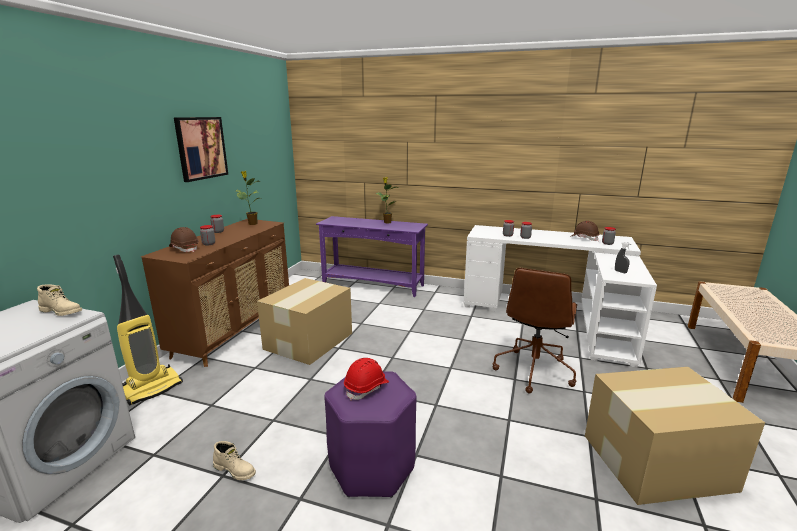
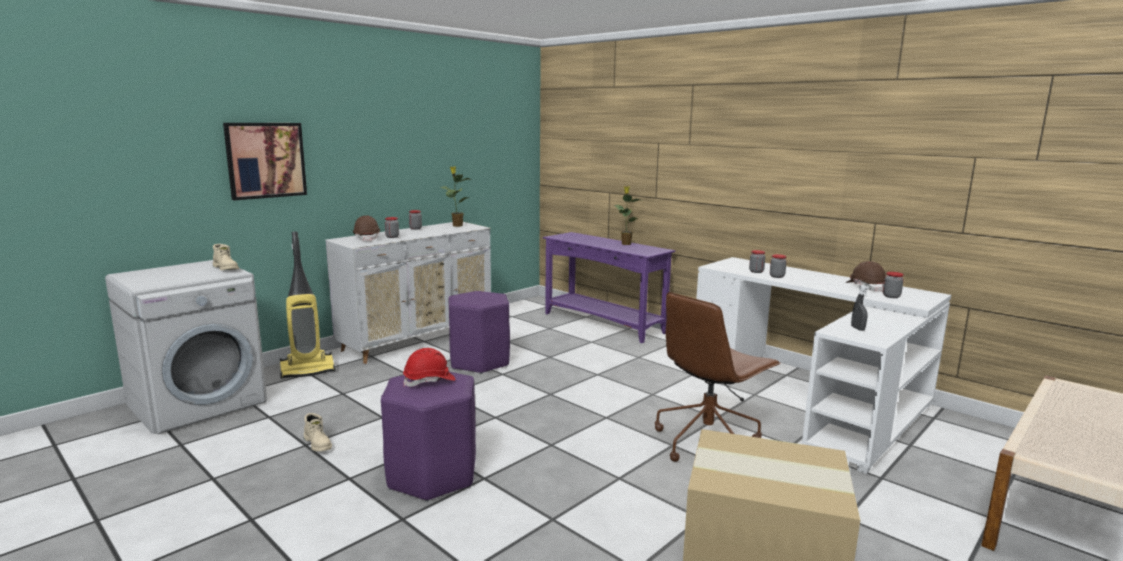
camera: 25 degrees right, 5 degrees down
(201, 148) = (411, 139): picture -> picture (266, 160)
(234, 330) = (417, 339): brown cabinet -> white cabinet
(310, 340) = (480, 362): cardboard box -> purple stool

